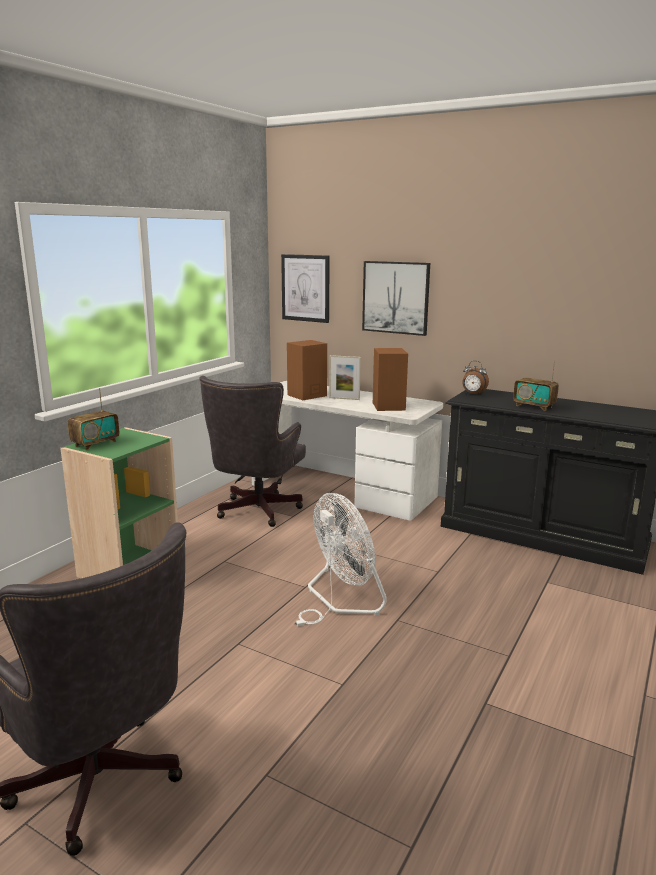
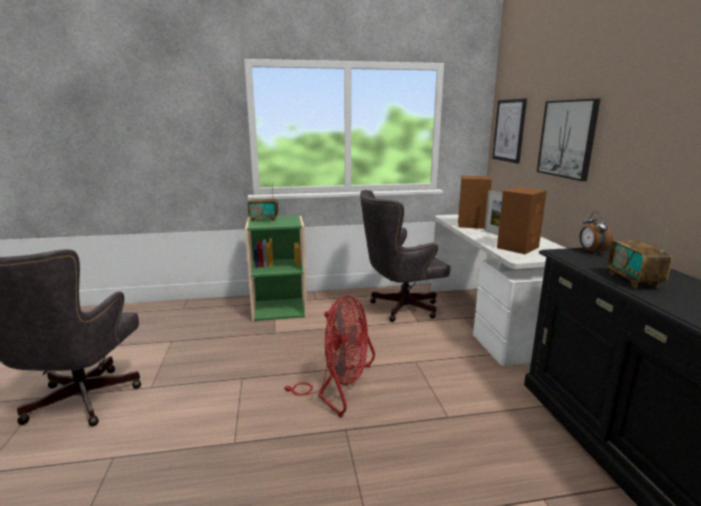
camera: 50 degrees right, 0 degrees up
(335, 598) = (338, 387): white fan -> red fan

